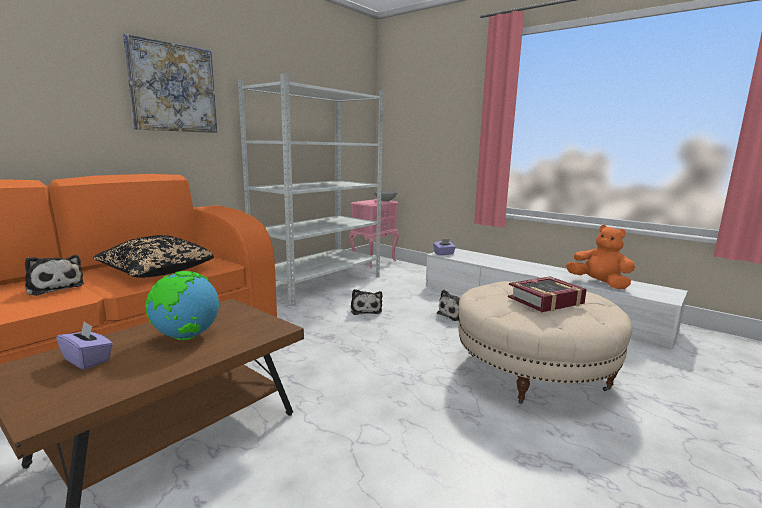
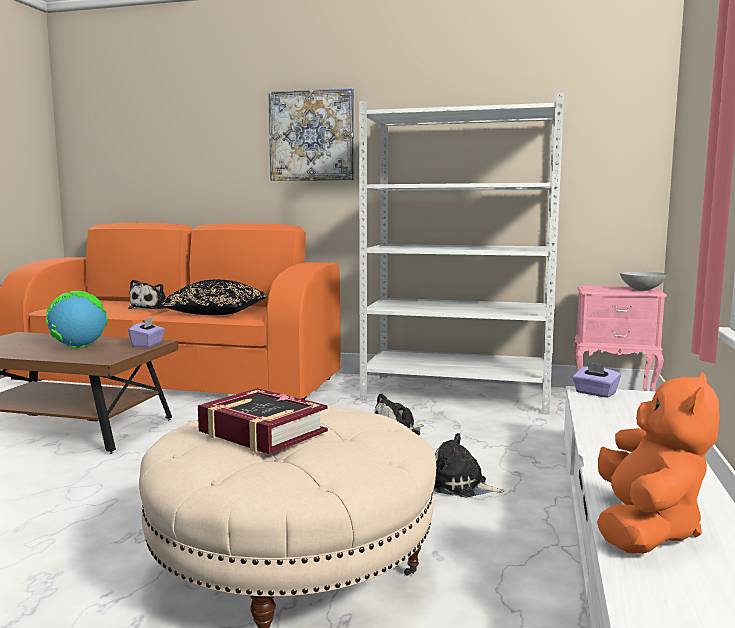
camera: 65 degrees right, 5 degrees down
(88, 360) = (33, 340): purple tissue box -> purple tissue box (148, 345)

